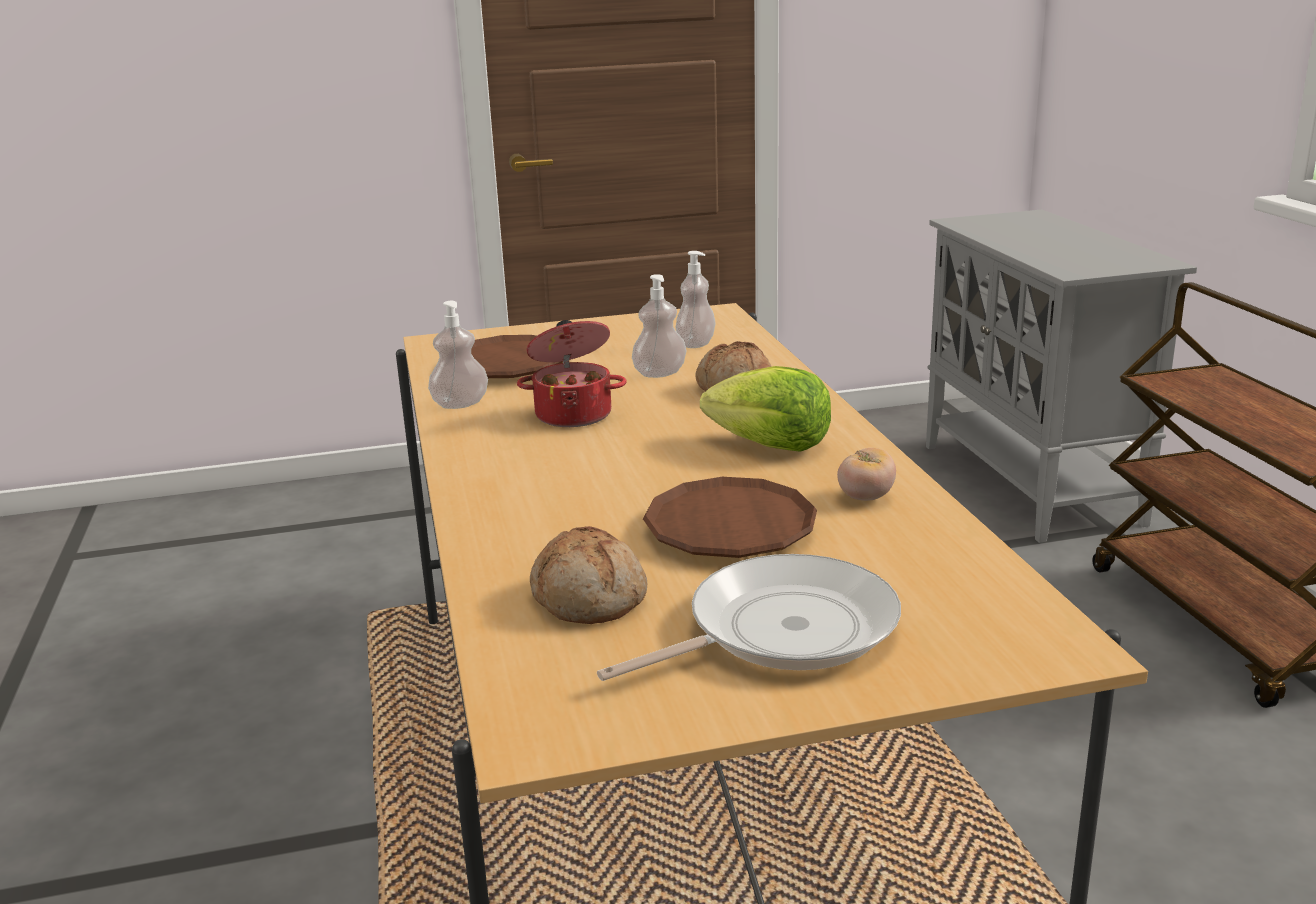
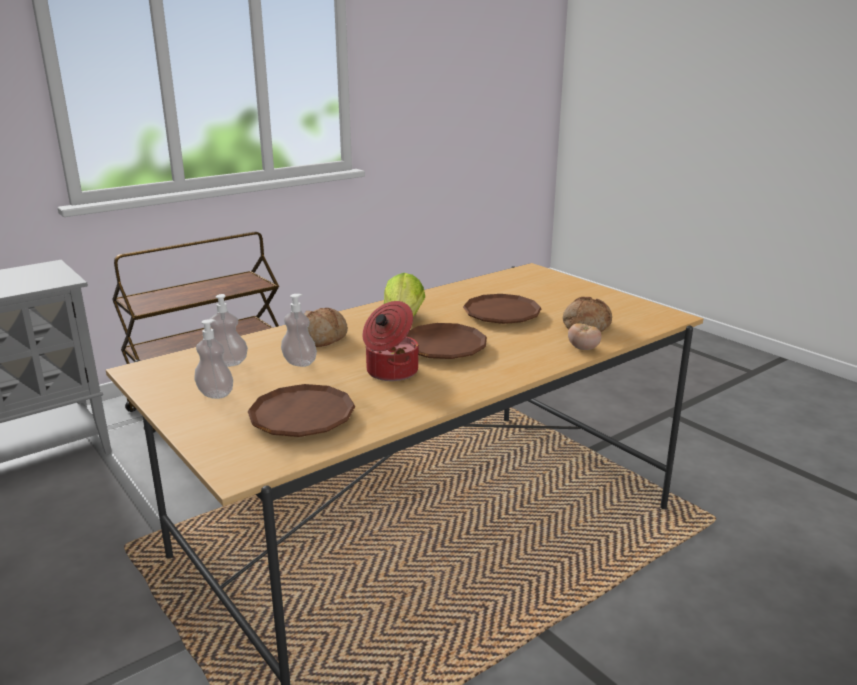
camera: 115 degrees left, 0 degrees up
(460, 404) = (396, 412): soap dispenser -> soap dispenser (215, 394)
(621, 456) = (443, 347): none -> brown plate
(781, 630) = (567, 298): frying pan -> none
(865, 497) = (447, 298): tomato -> tomato (583, 349)

